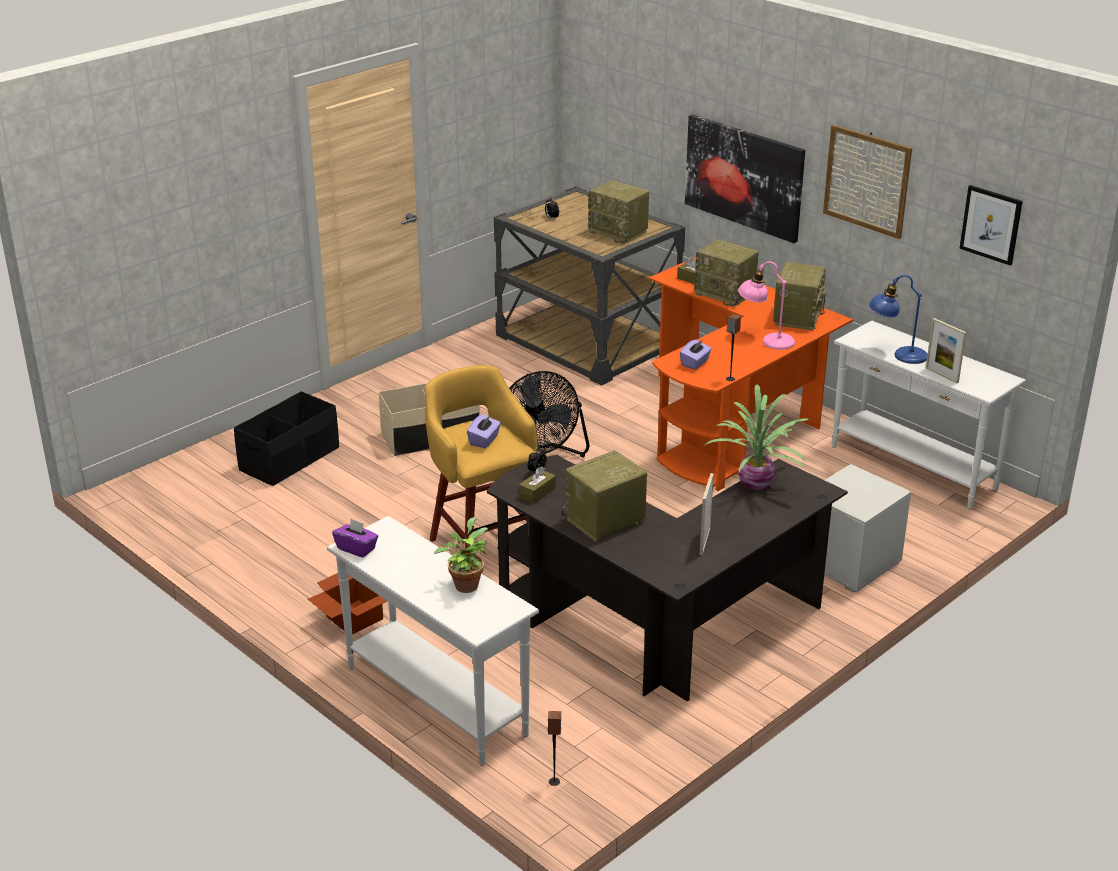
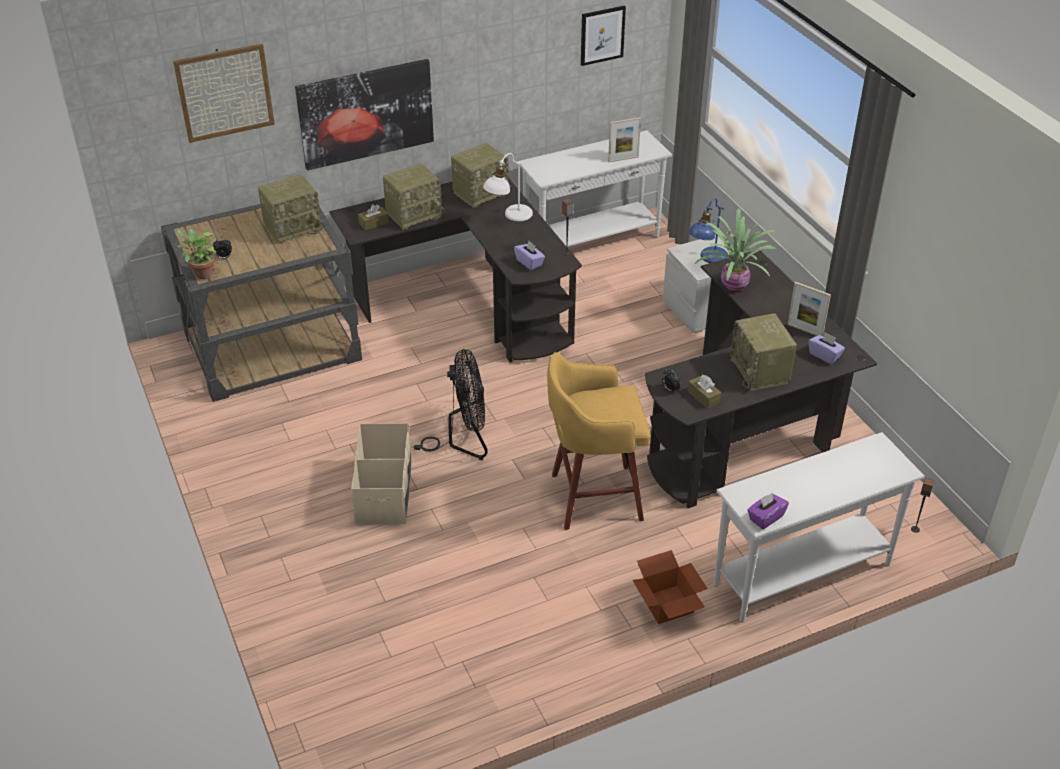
camera: 70 degrees left, 10 degrees up
(290, 459) = (364, 604): black storage box -> none
(466, 584) = (838, 463): potted plant -> potted plant (201, 274)
(484, 440) = (606, 407): purple tissue box -> purple tissue box (824, 355)
(734, 420) = (471, 303): orange desk -> black desk
(765, 339) = (509, 218): pink table lamp -> white table lamp
(797, 317) = (481, 192): radio -> radio turned 105 degrees clockwise
(867, 179) = (491, 54): picture -> picture (224, 91)
(896, 353) = (579, 167): blue table lamp -> blue table lamp (707, 261)

